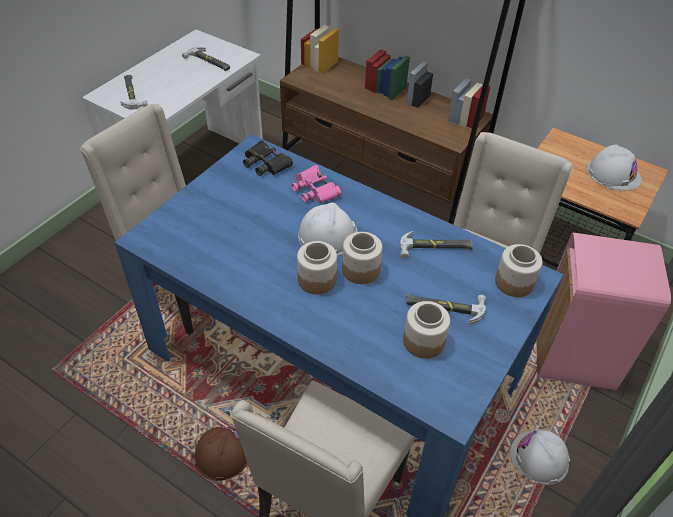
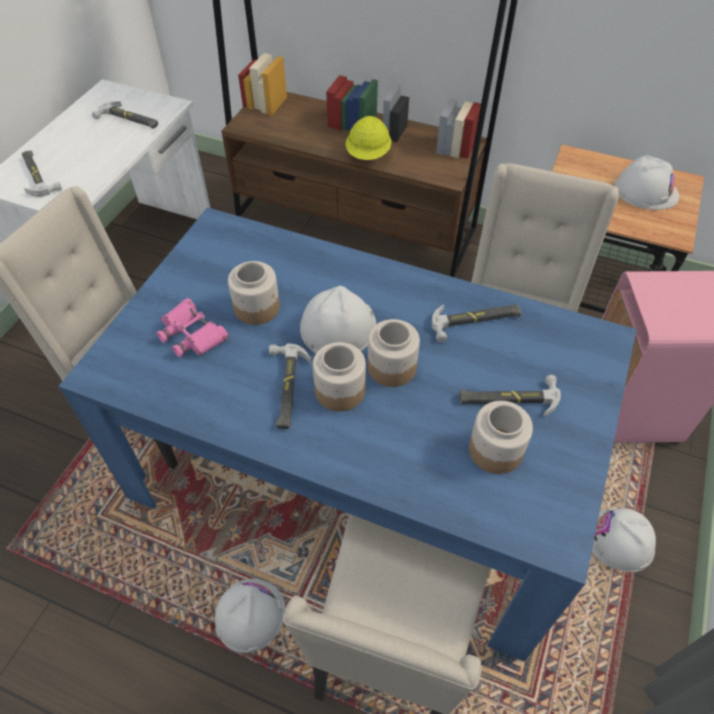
camera: 10 degrees left, 5 degrees up
(223, 453) = (250, 614): brown hard hat -> white hard hat
(266, 163) = (236, 243): black binoculars -> none
(277, 271) = (286, 388): none -> hammer
(315, 190) = (307, 269): pink binoculars -> pink binoculars (192, 334)
(392, 115) = (368, 155): none -> yellow hard hat
(514, 282) = (582, 350): jar -> jar (257, 307)

